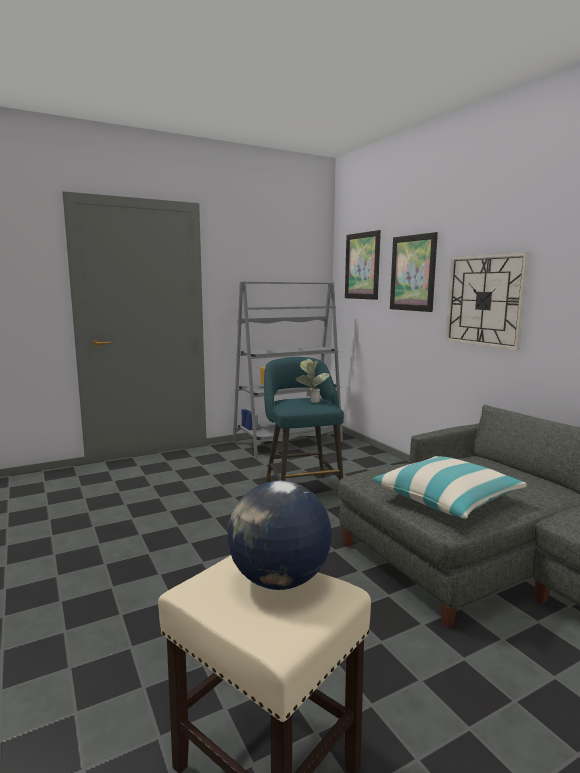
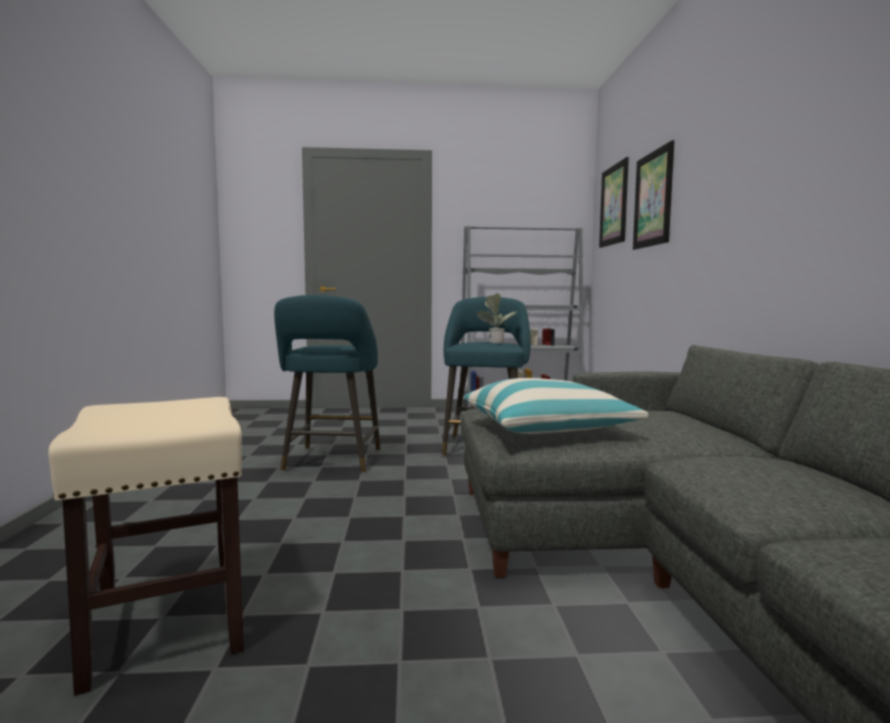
camera: 25 degrees right, 5 degrees down
(193, 534) = (331, 462): none -> turquoise stool
(279, 580) = (183, 412): globe -> none
(484, 300) = (715, 212): wall clock -> none

